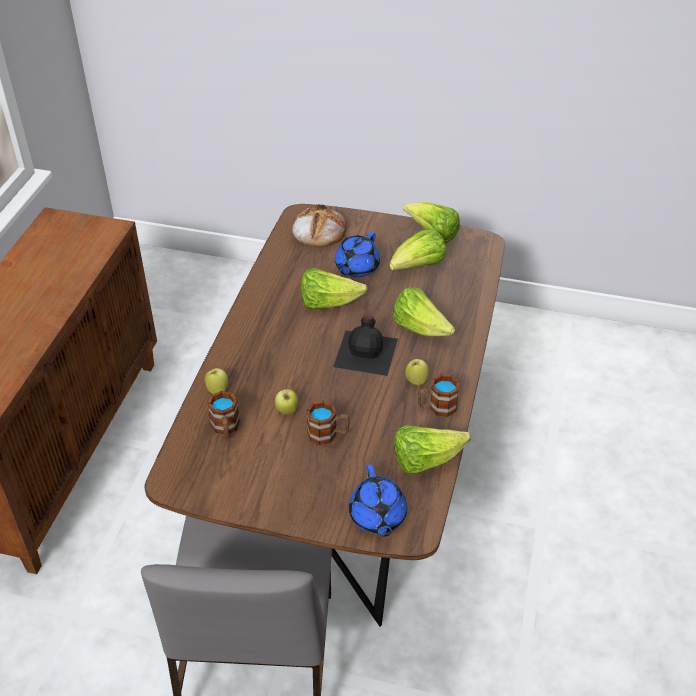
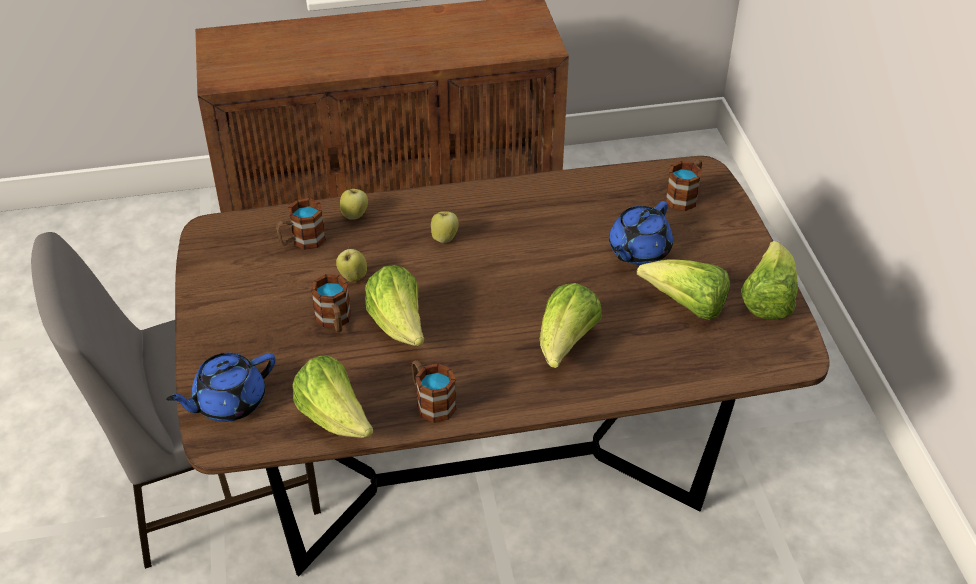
camera: 65 degrees right, 0 degrees up
(319, 230) = (685, 196): bread -> mug
(328, 303) = (553, 249): lettuce -> lettuce (399, 325)
(356, 268) = (638, 251): blue teapot -> blue teapot turned 60 degrees counterclockwise
(367, 352) = (490, 310): black bottle -> none
(416, 380) = (467, 369): apple -> apple (444, 238)

